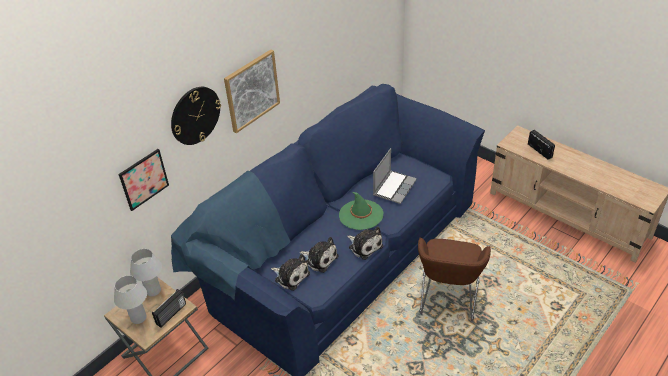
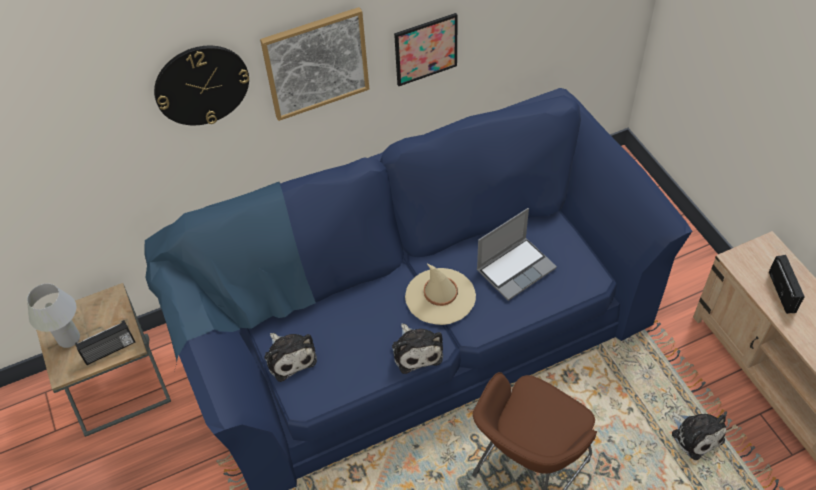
camera: 25 degrees right, 10 degrees up
(144, 179) = (103, 159): picture -> picture (426, 49)
(153, 291) = (107, 305): white table lamp -> none
(319, 259) = (344, 345): plush toy -> plush toy (695, 434)
(361, 215) = (440, 296): green hat -> beige hat

